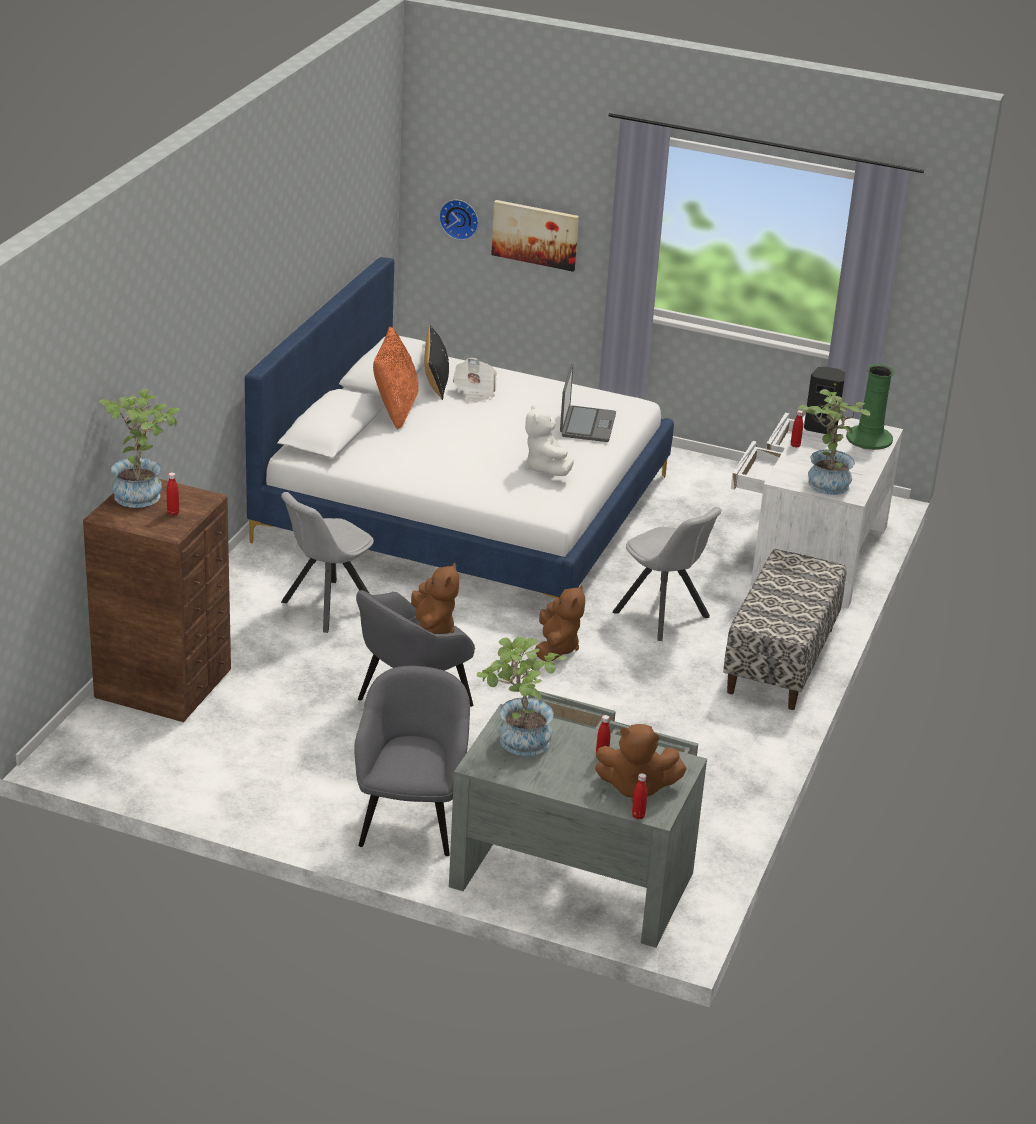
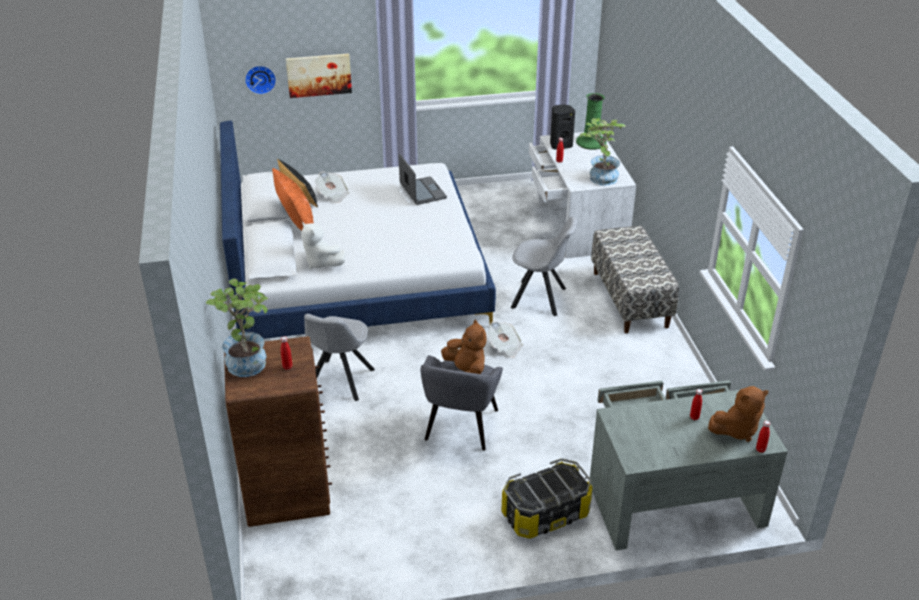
camera: 30 degrees left, 5 degrees up
(410, 821) = (545, 513): grey armchair -> storage box
(518, 743) = (639, 433): potted plant -> none
(546, 468) = (430, 230): white plush toy -> white plush toy (321, 263)
(556, 648) = (504, 347): brown plush toy -> newspaper

